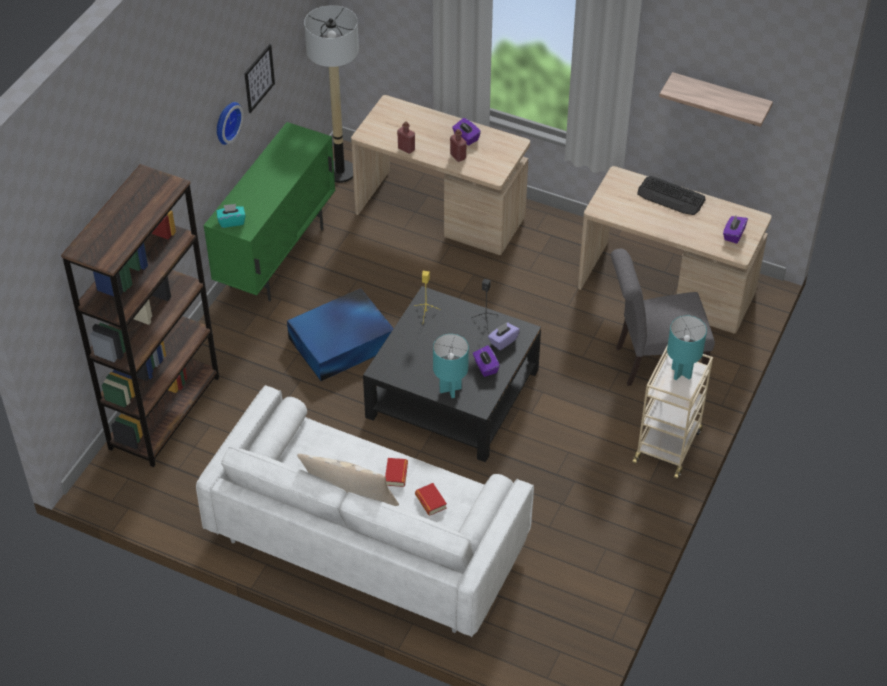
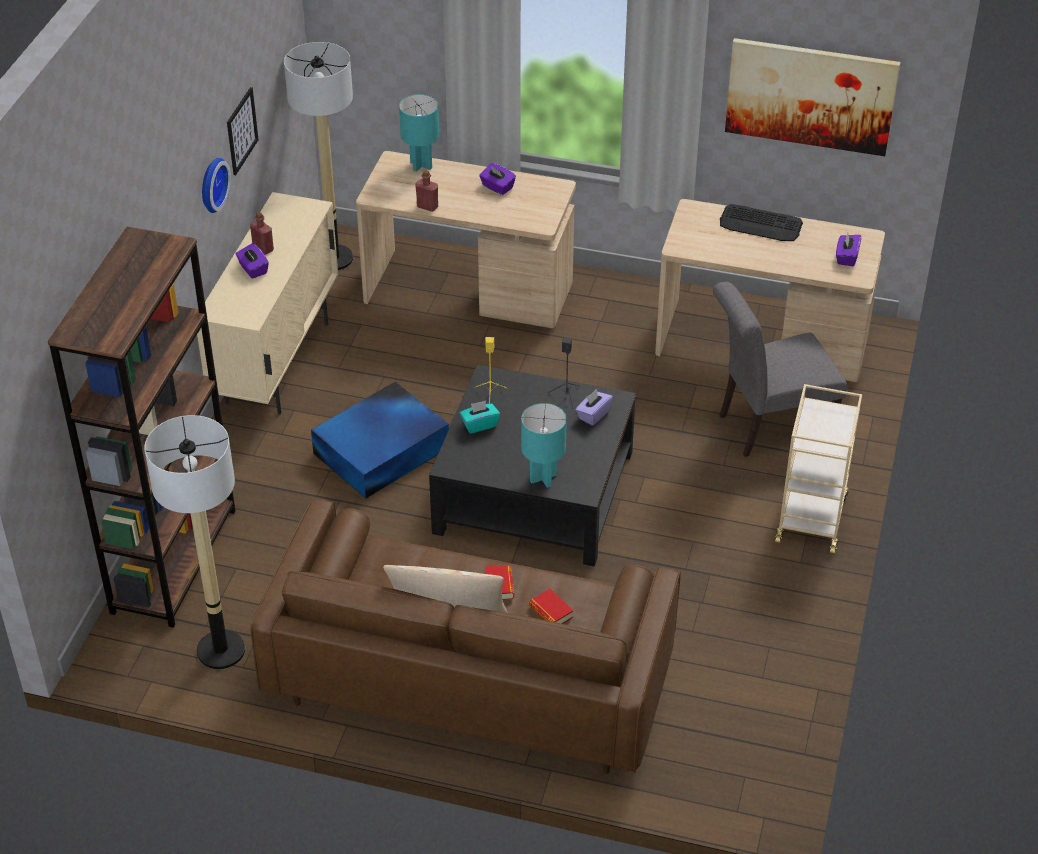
camera: 10 degrees left, 5 degrees down
(185, 490) = (220, 650): none -> floor lamp
(231, 221) = (230, 311): turquoise tissue box -> turquoise tissue box (479, 424)
(277, 257) = (278, 363): green cabinet -> beige cabinet
(368, 541) = (470, 679): white sofa -> brown sofa
(458, 156) = (493, 208): red bottle -> red bottle (263, 249)
(485, 367) = (579, 447): purple tissue box -> purple tissue box (253, 269)
(680, 373) = (826, 419): turquoise table lamp -> turquoise table lamp (420, 165)
(720, 100) = (810, 96): shelf -> picture

